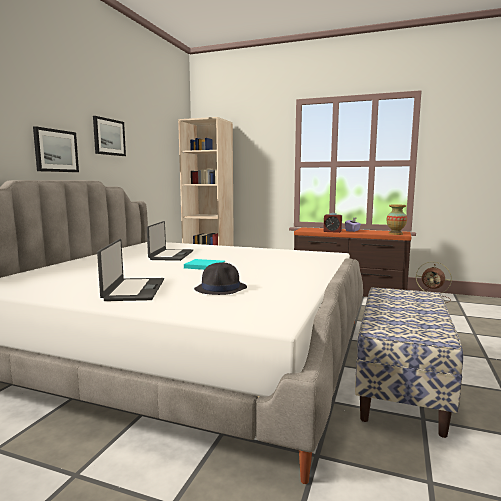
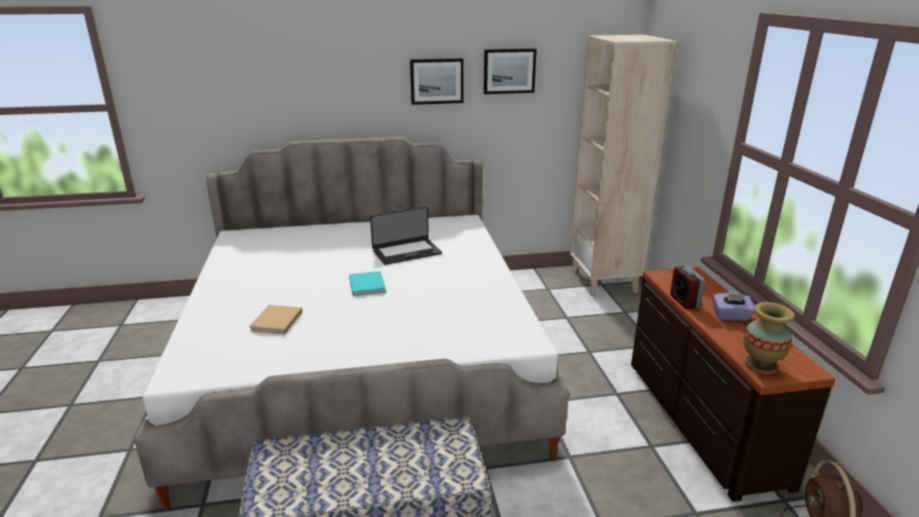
camera: 60 degrees right, 15 degrees up
(56, 151) = (352, 106): picture -> picture (509, 71)
(133, 290) = (251, 287): laptop -> none
(221, 289) = (276, 322): black hat -> beige book

